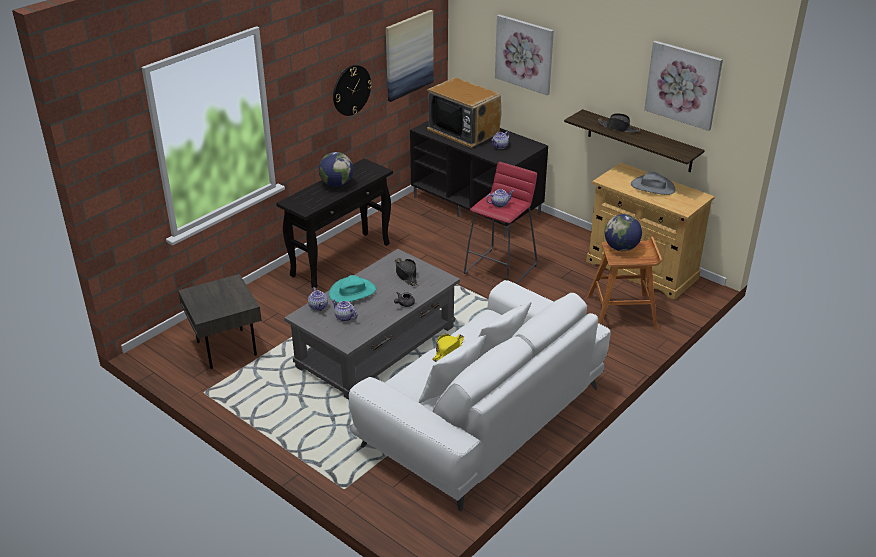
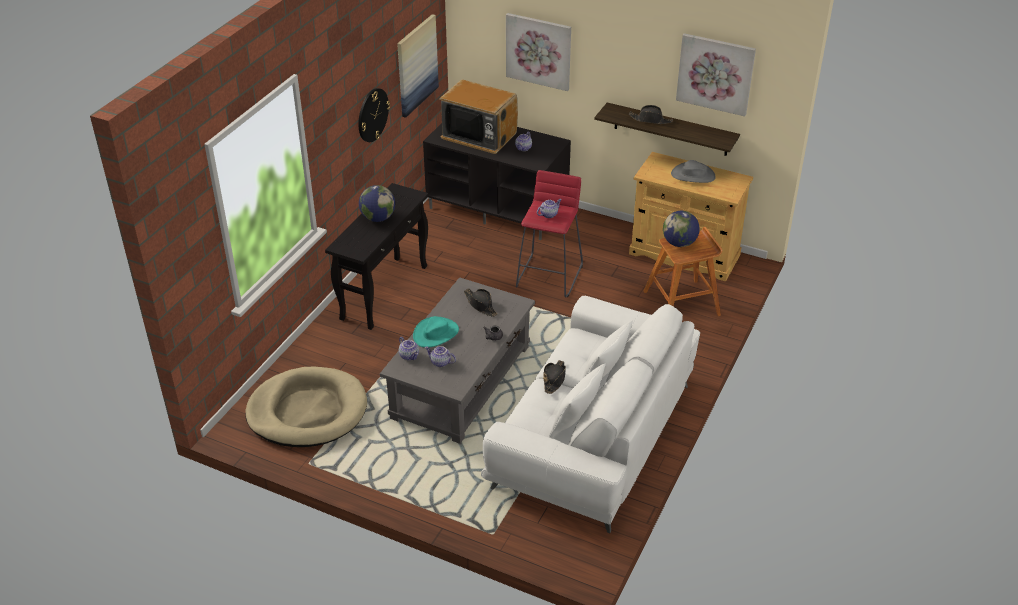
camera: 15 degrees left, 5 degrees up
(224, 348) = (307, 411): grey side table -> beige dog bed
(448, 351) = (554, 379): yellow hat -> black hat

